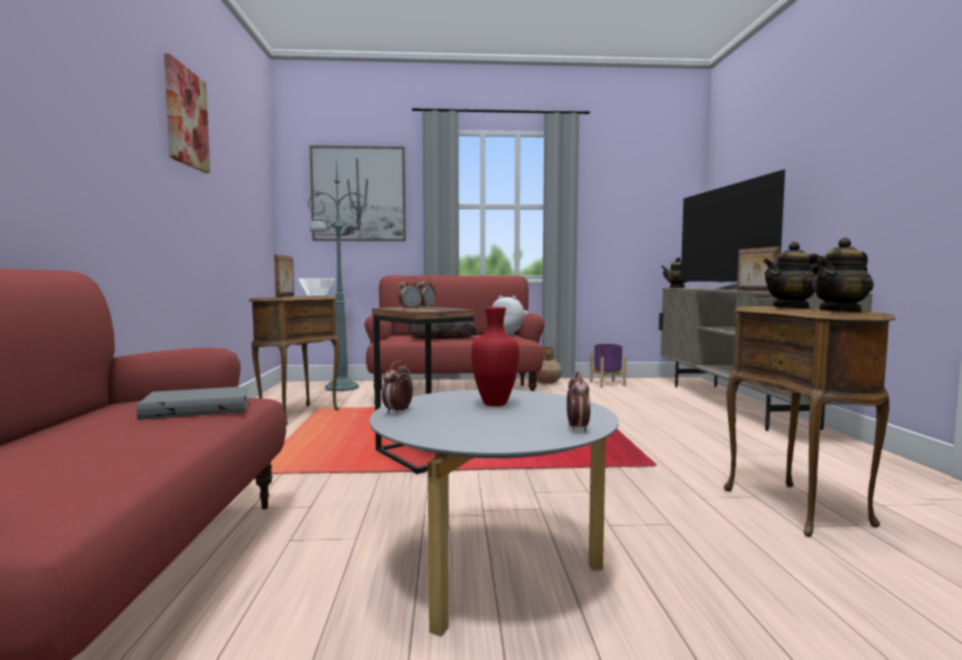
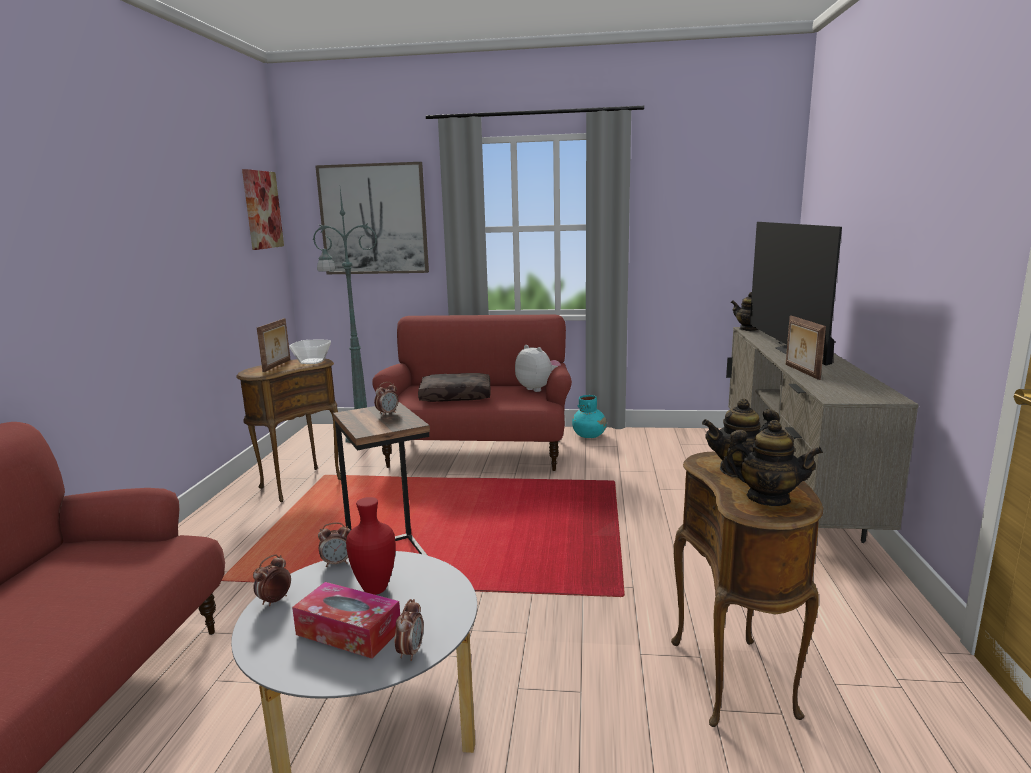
camera: 10 degrees right, 10 degrees up
(186, 118) = (147, 193): picture -> picture (262, 210)
(198, 408) = (125, 564): grey book -> none
(410, 309) = (362, 424): alarm clock -> alarm clock (337, 563)
(498, 422) = (348, 631): none -> tissue box
(547, 383) = (589, 436): brown vase -> turquoise vase
(607, 383) = (659, 439): purple planter -> none
(841, 311) = (767, 498): teapot -> teapot turned 135 degrees counterclockwise

